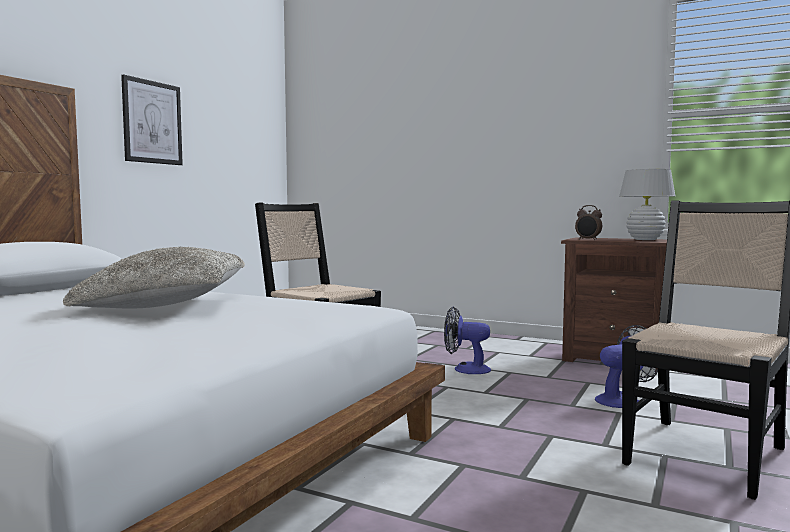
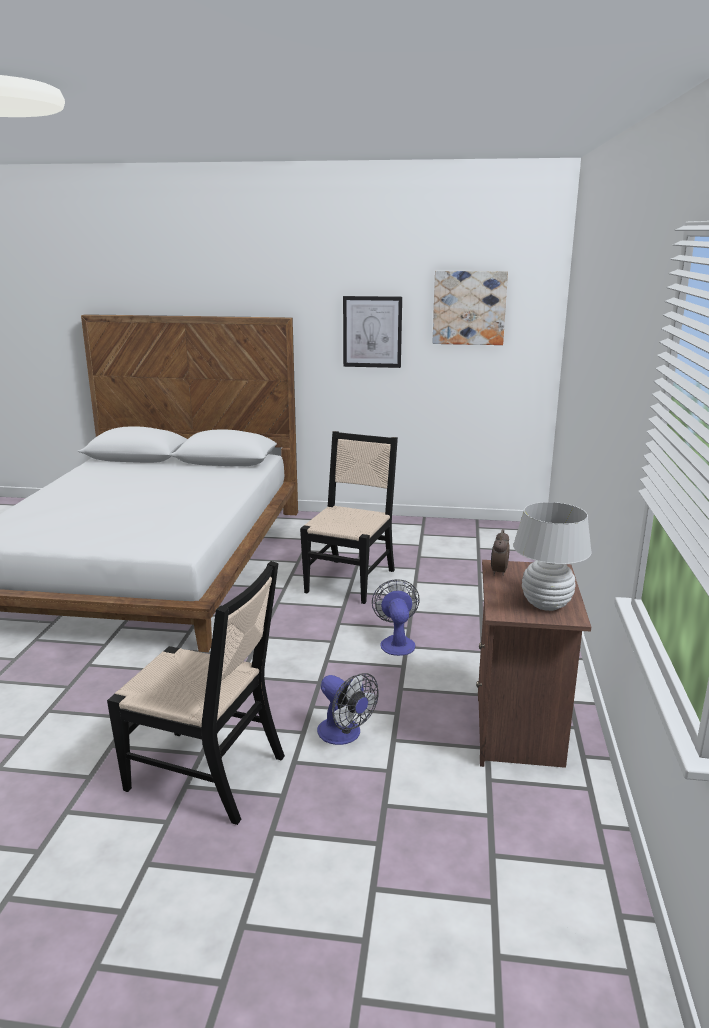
camera: 70 degrees right, 15 degrees up
(165, 305) = (166, 502): beige pillow -> none
(229, 109) = (469, 308): none -> picture

